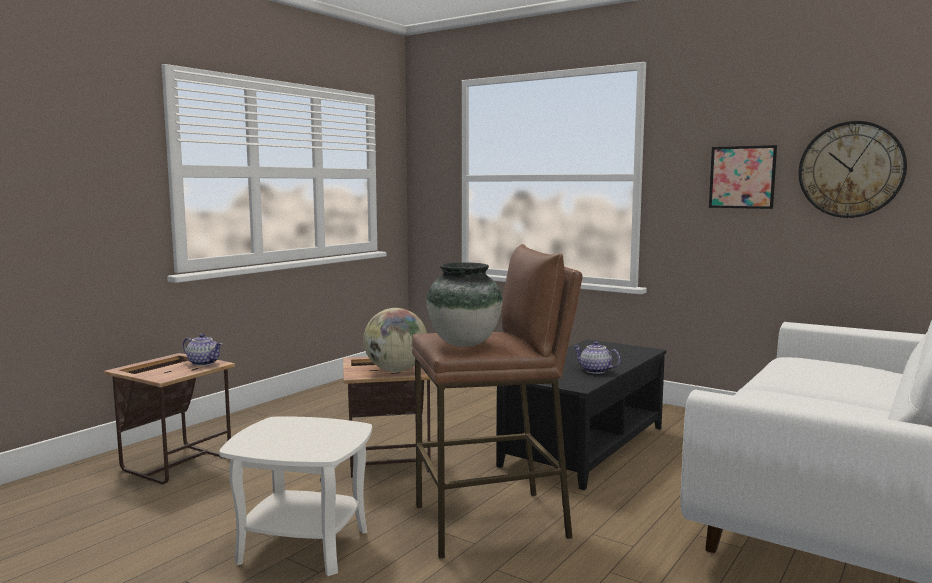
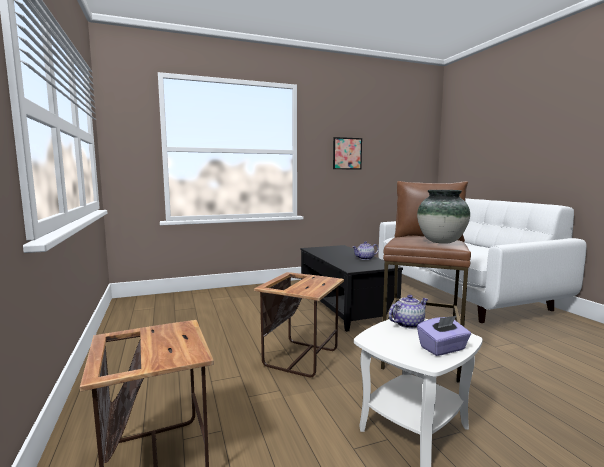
camera: 55 degrees left, 0 degrees up
(204, 363) = (172, 329): teapot -> teapot (407, 324)
(278, 448) = (443, 349): none -> purple tissue box
(395, 370) = (318, 283): globe -> none
(851, 169) = (389, 151): wall clock -> none

